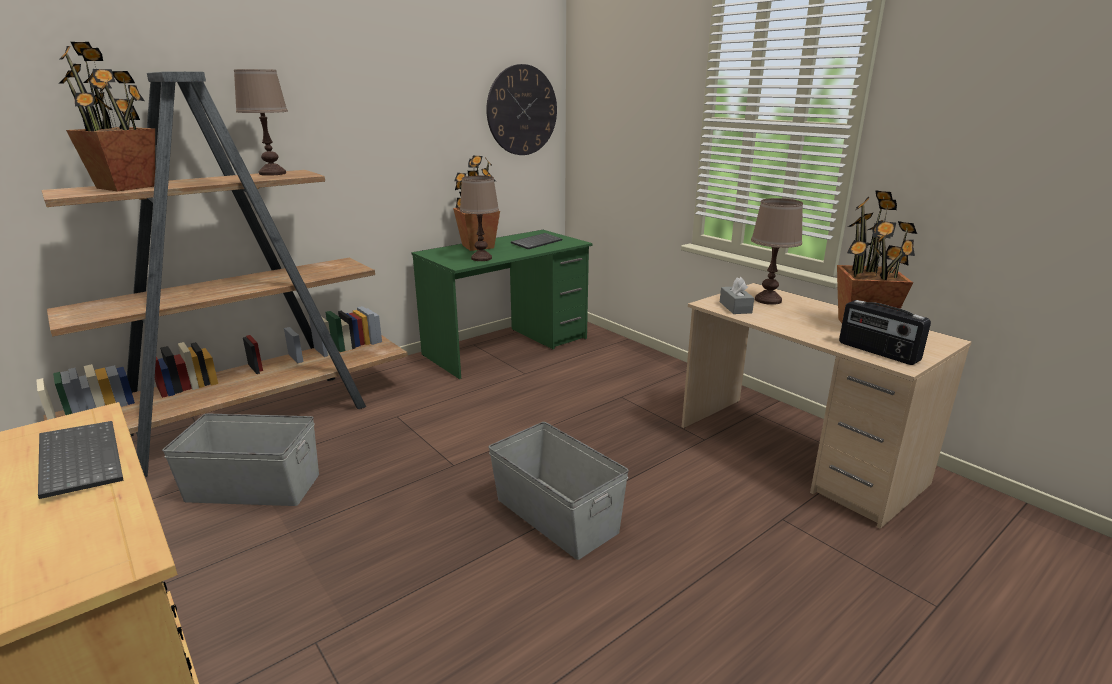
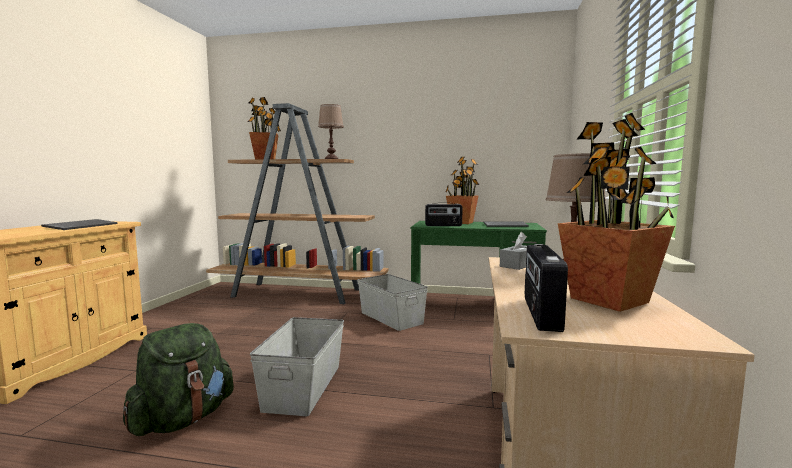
camera: 50 degrees right, 15 degrees down
(253, 487) = (246, 314): grey storage box -> grey storage box (391, 317)
(481, 258) = (443, 225): brown table lamp -> radio
(522, 110) = (523, 130): wall clock -> none
(530, 620) = (183, 419): none -> green backpack

